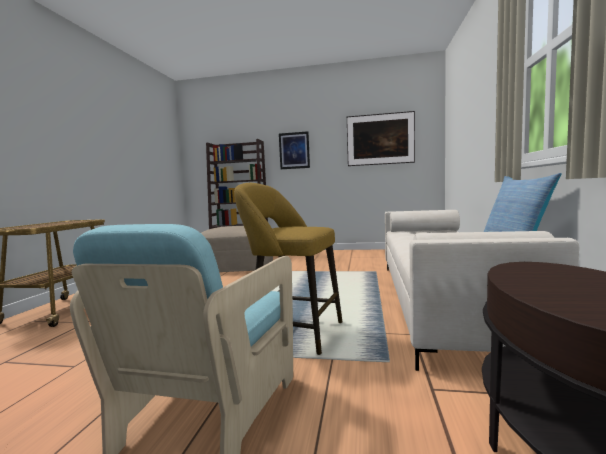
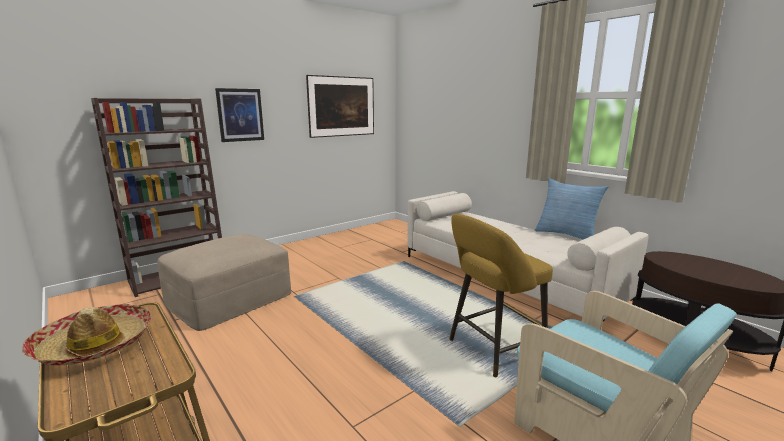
camera: 50 degrees left, 10 degrees up
(56, 222) = (94, 344): none -> hat

